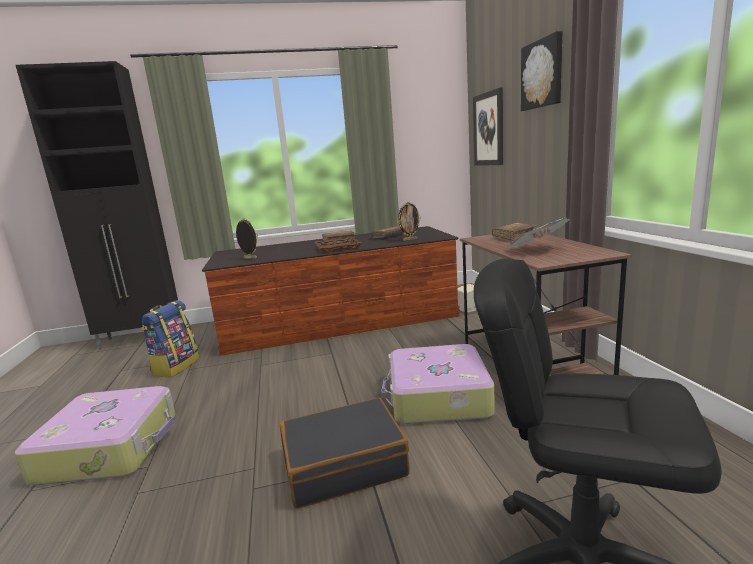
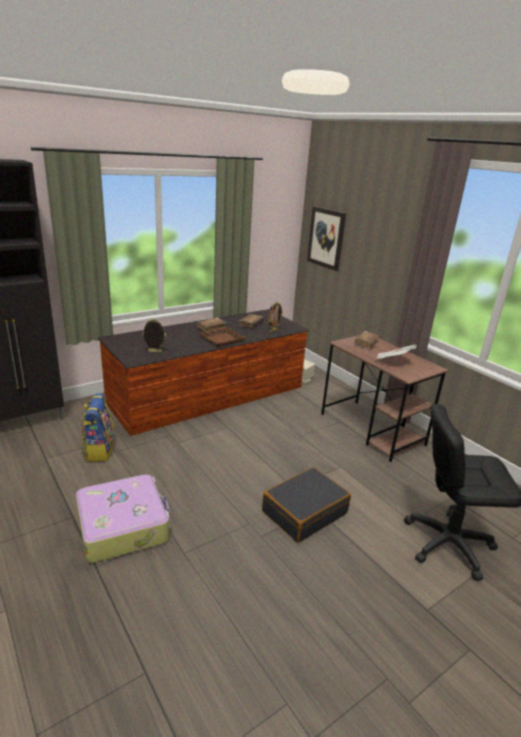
camera: 25 degrees left, 10 degrees up
(437, 397) = (329, 459): suitcase -> none
(543, 74) = (387, 222): picture -> none

